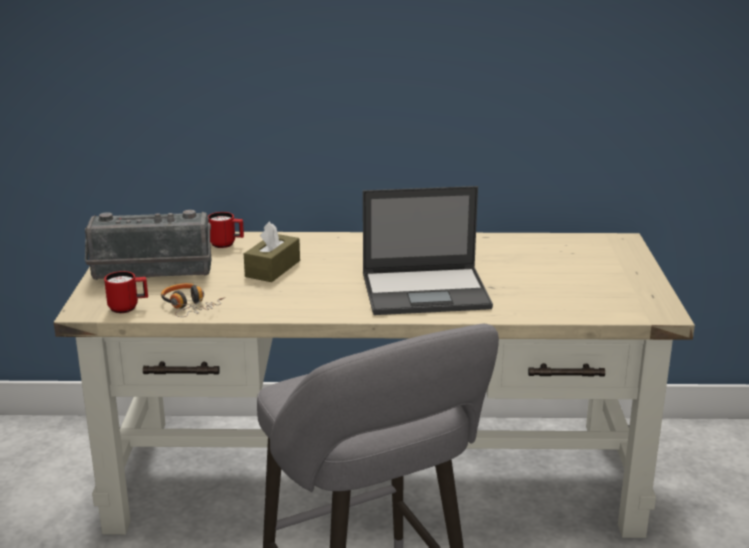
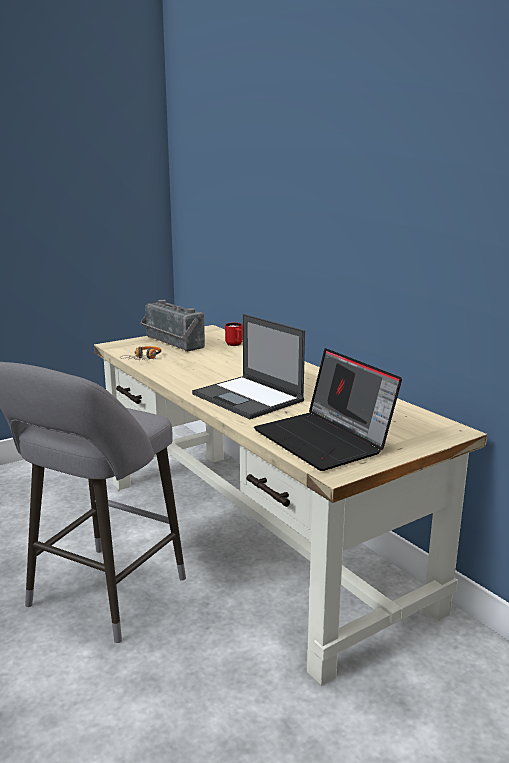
camera: 55 degrees right, 5 degrees down
(128, 308) = (126, 350): red mug -> none
(273, 269) = (219, 360): brown tissue box -> none
(587, 294) = (325, 440): none -> laptop

